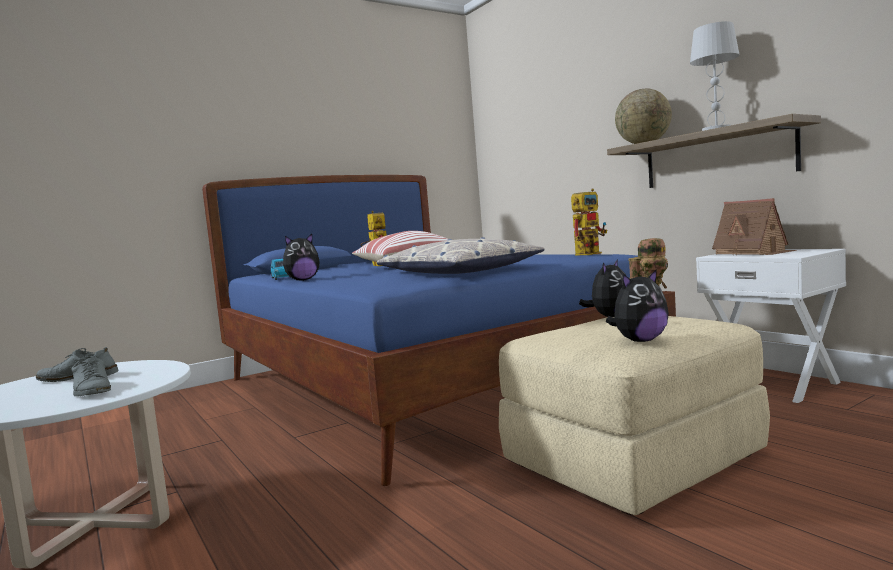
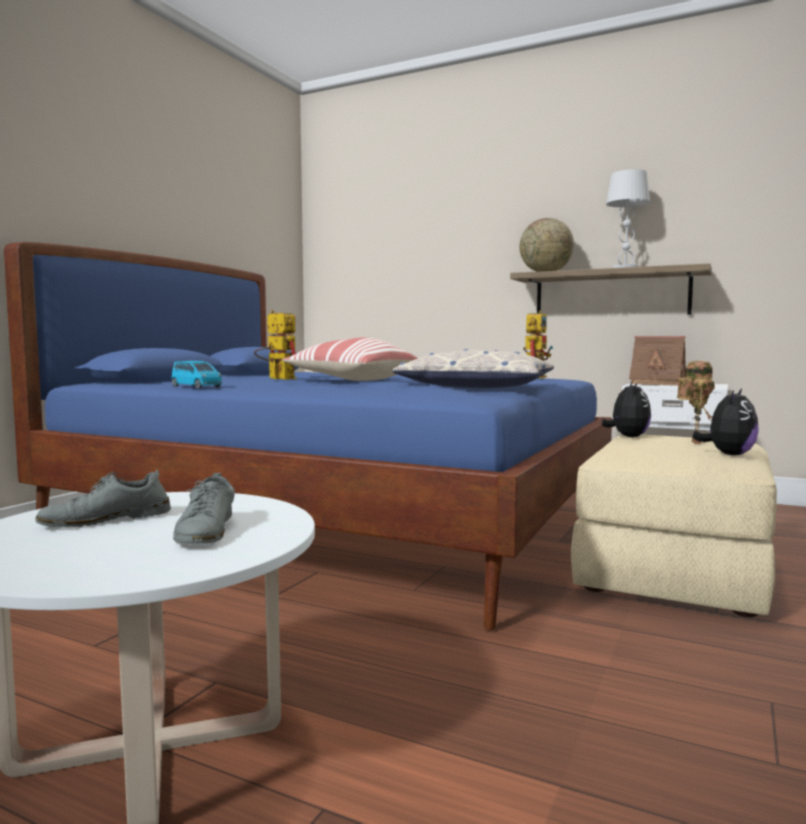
camera: 30 degrees left, 0 degrees up
(92, 390) = (206, 531): grey shoe -> grey shoe turned 60 degrees clockwise
(303, 280) = (259, 389): plush toy -> none

